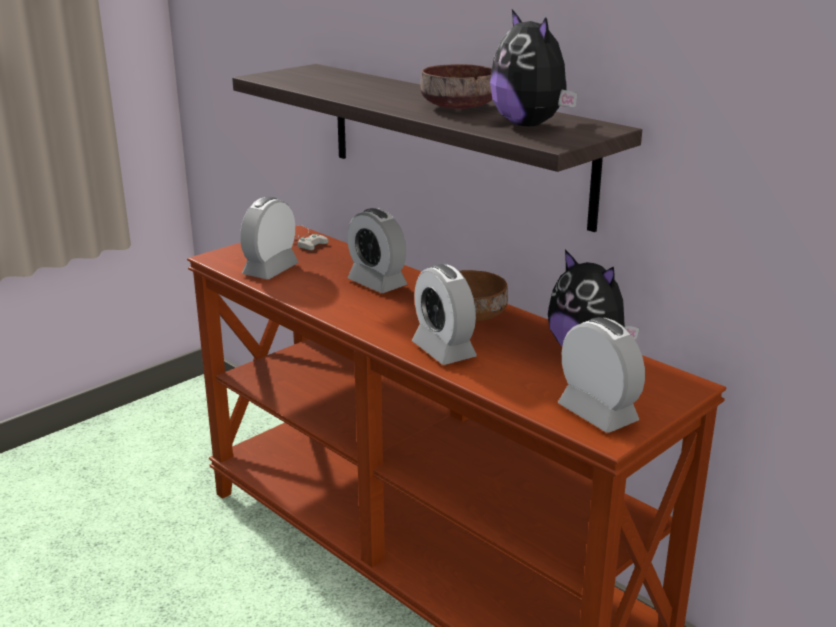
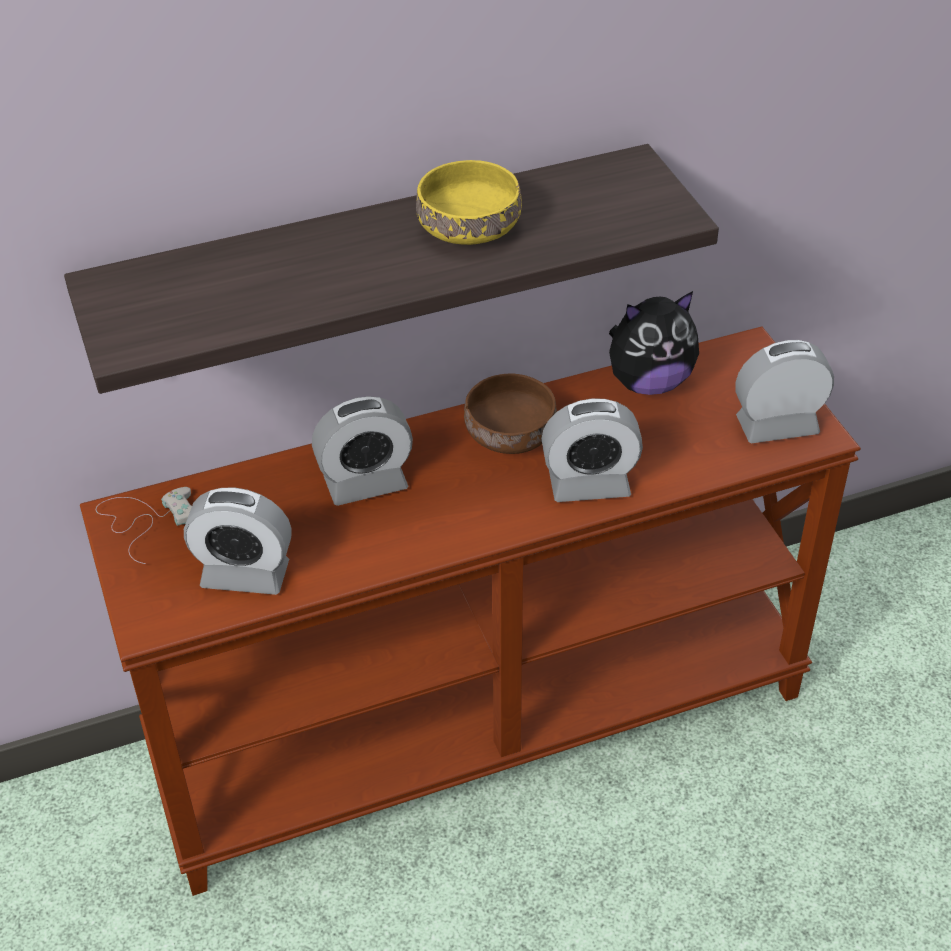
camera: 65 degrees left, 20 degrees up
(270, 270) = (245, 575): alarm clock -> alarm clock turned 45 degrees counterclockwise
(459, 107) = (467, 227): brown bowl -> yellow bowl
(530, 125) = (591, 206): plush toy -> none

